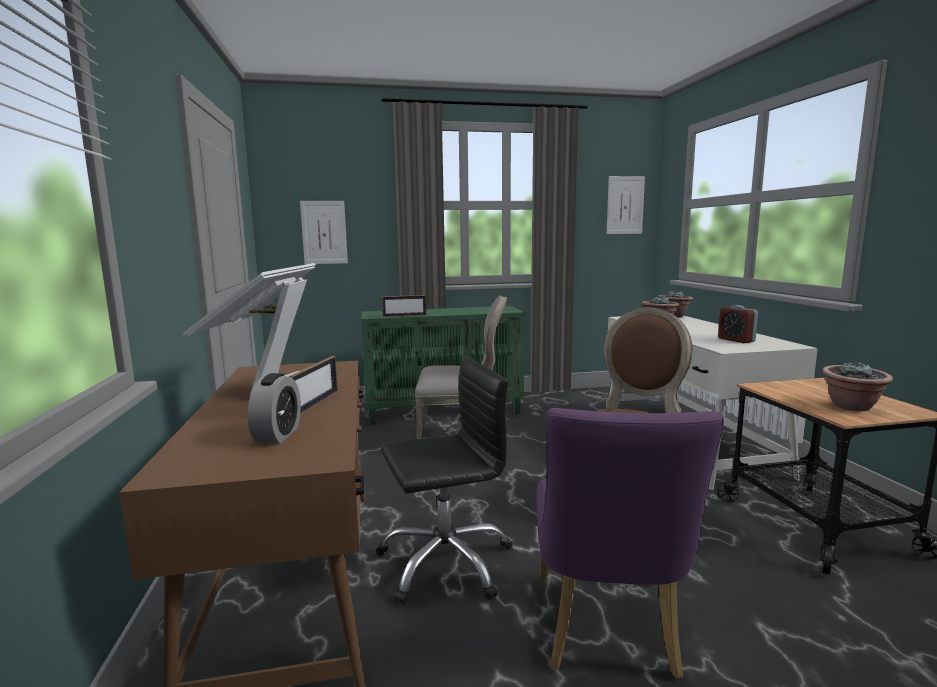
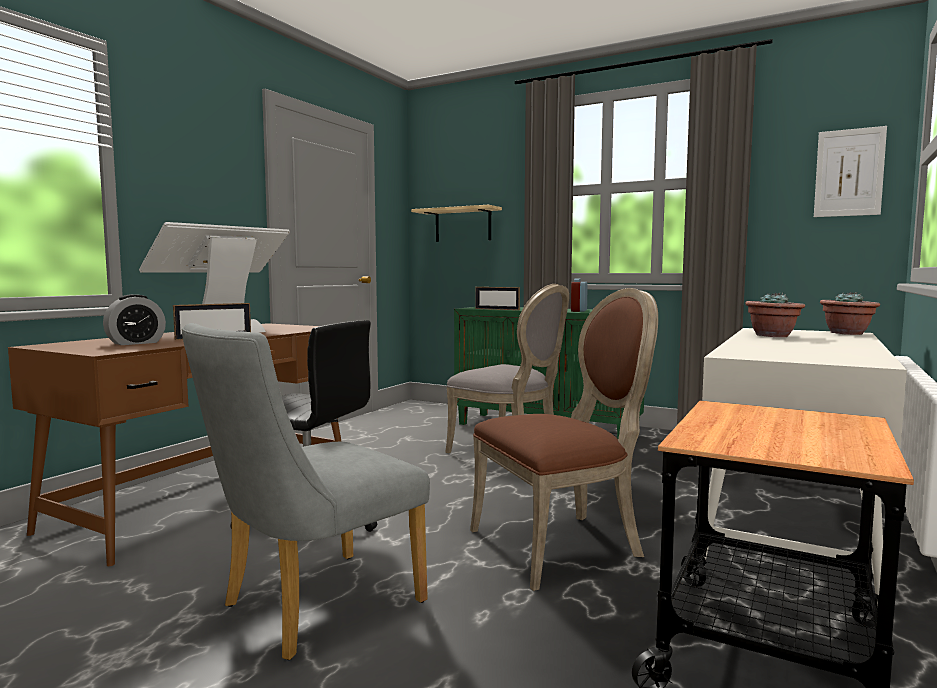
camera: 40 degrees right, 5 degrees down
(324, 232) = (463, 225): picture -> shelf
(606, 632) = (310, 608): purple chair -> grey chair
(736, 340) = (803, 352): alarm clock -> alarm clock (579, 310)
(852, 406) = (767, 439): potted plant -> none

